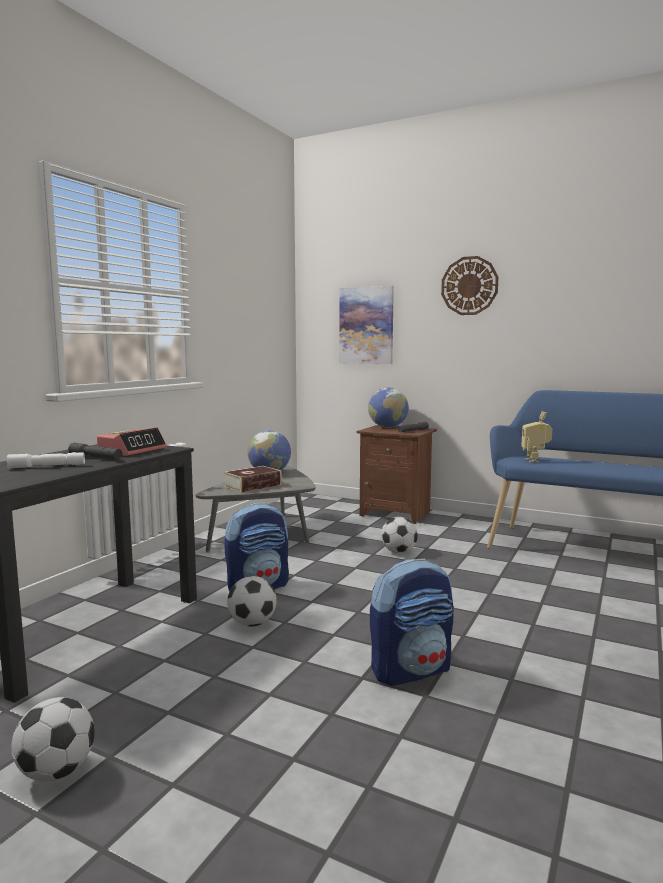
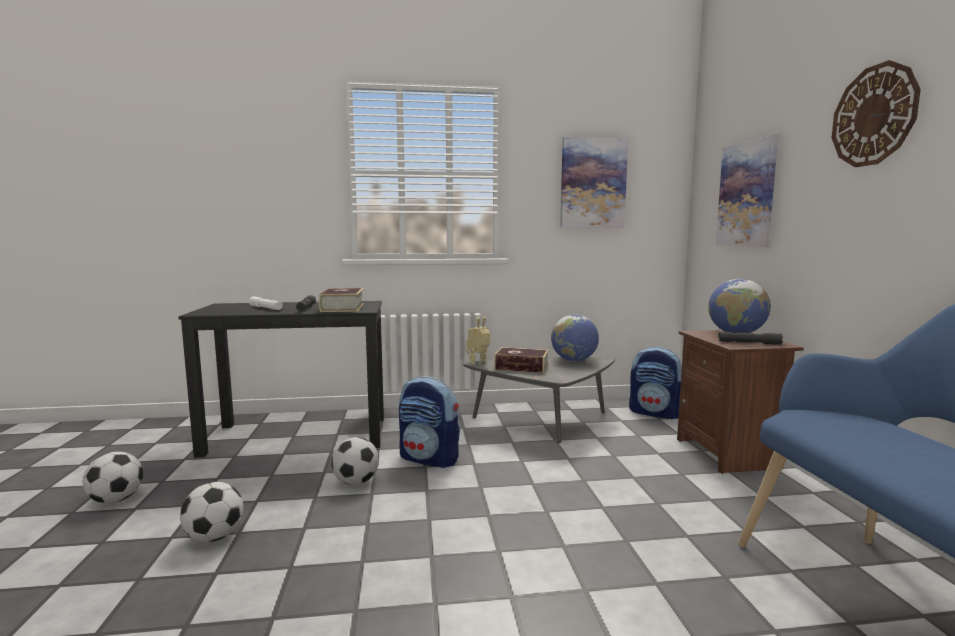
camera: 55 degrees right, 0 degrees up
(132, 450) = (343, 307): alarm clock -> book
(246, 308) = (593, 183): none -> picture
(398, 552) = (614, 491): football -> football (214, 537)
(411, 670) = (323, 591): backpack -> backpack (655, 413)
(535, 460) = (831, 427): toy robot -> toy robot (479, 363)

